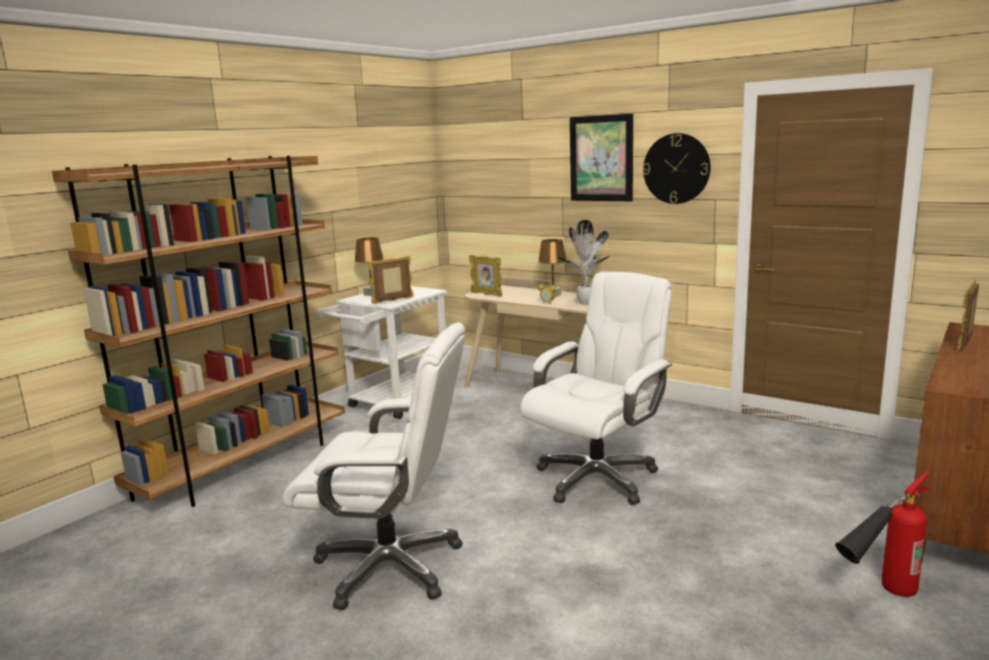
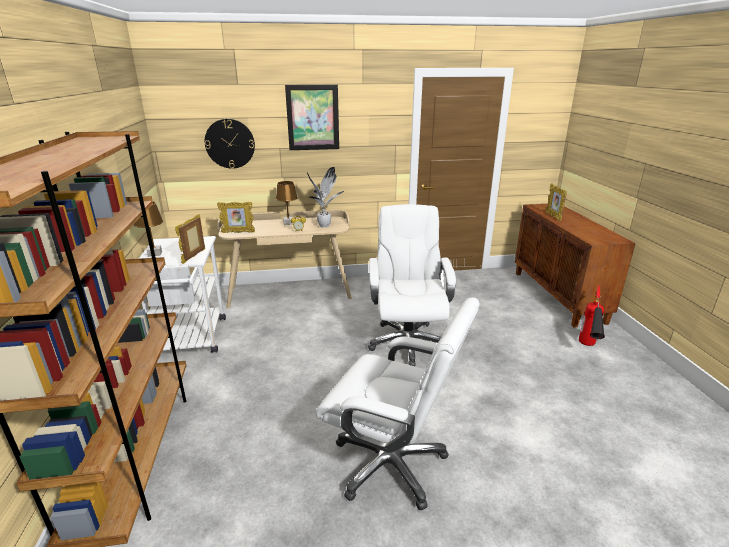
camera: 45 degrees left, 10 degrees up
(391, 566) = (391, 463): white office chair -> white office chair turned 60 degrees clockwise
(676, 168) = (370, 125): wall clock -> wall clock (230, 143)

